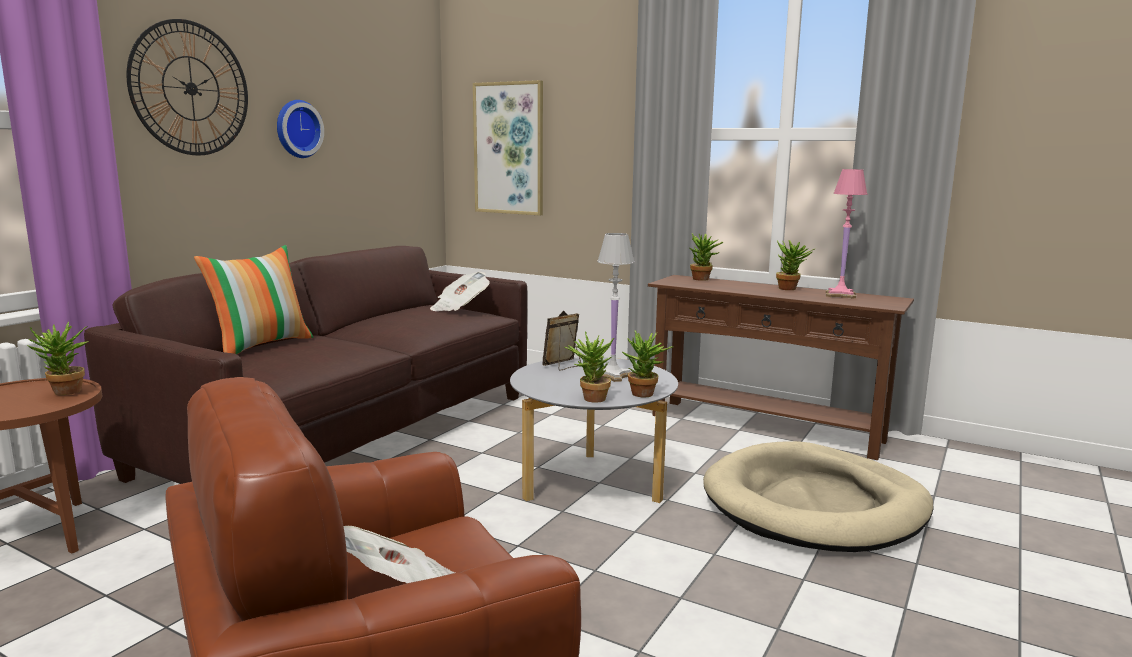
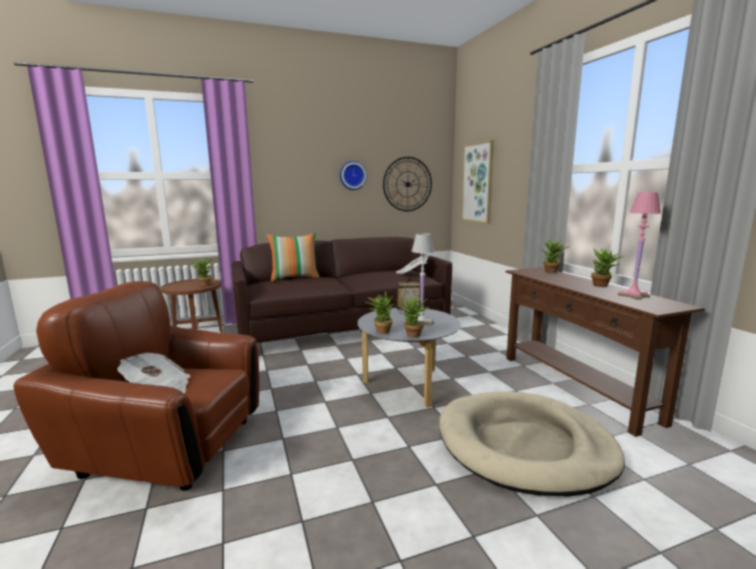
camera: 40 degrees right, 0 degrees up
(191, 88) = (295, 158): wall clock -> wall clock (407, 184)

